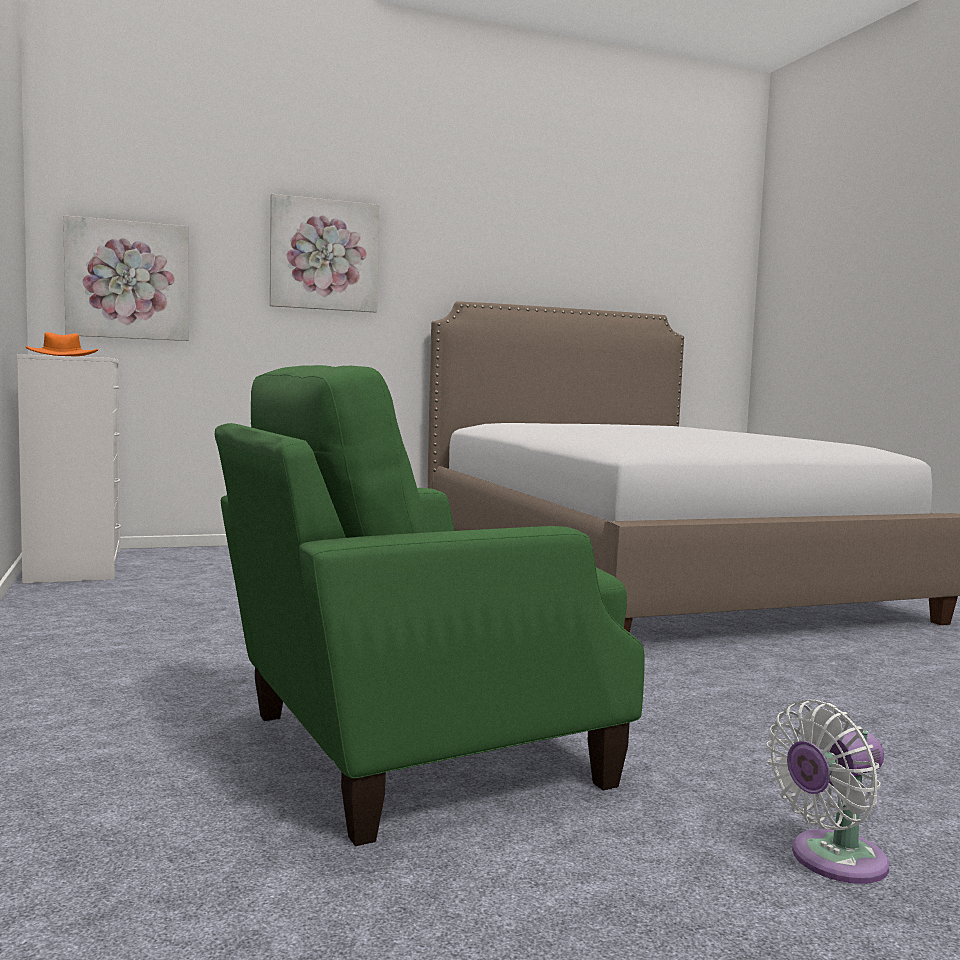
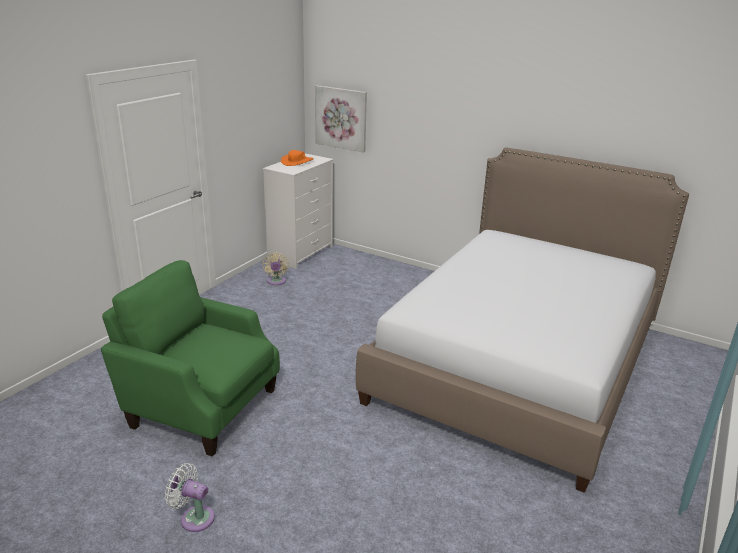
camera: 50 degrees right, 20 degrees up
(116, 597) = (276, 282): none -> beige fan
(324, 255) = (433, 110): picture -> none

